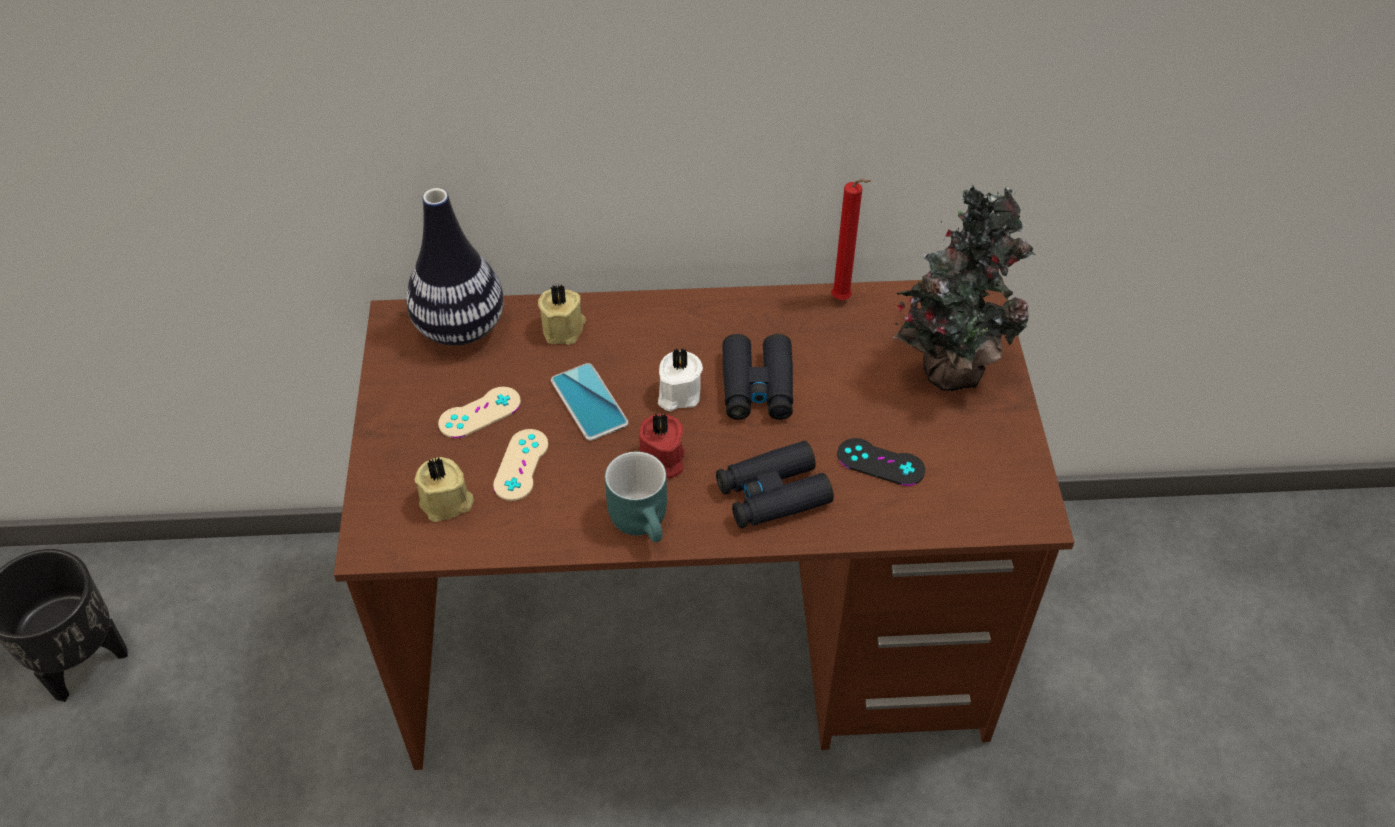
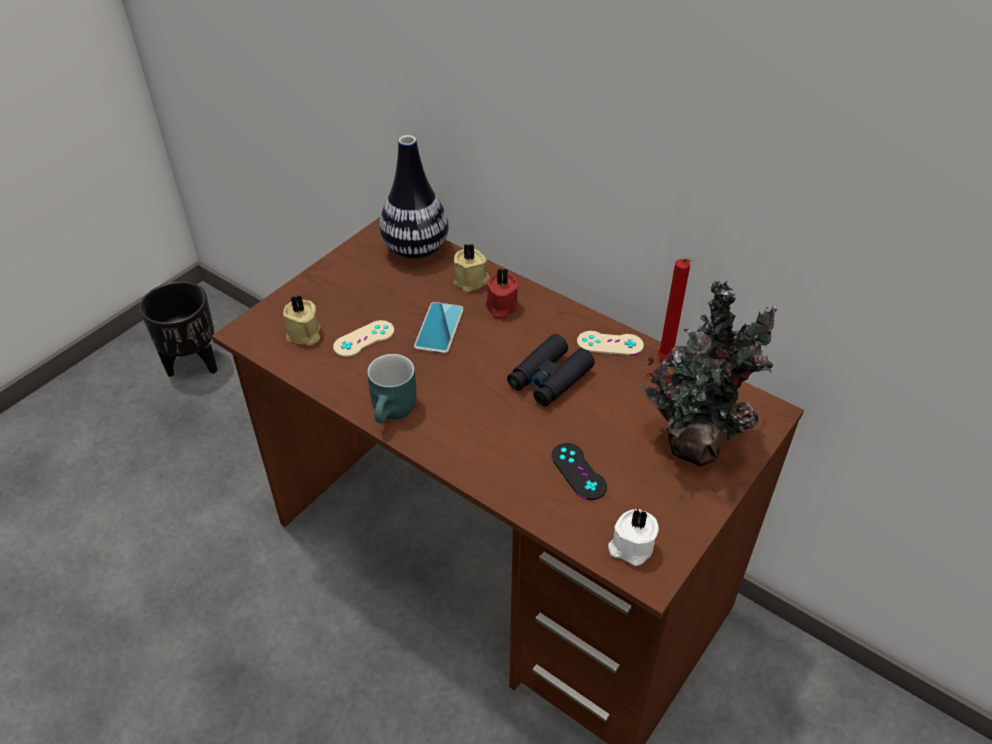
camera: 40 degrees right, 5 degrees down
(480, 413) = (374, 299): beige game controller -> beige game controller (610, 343)
(662, 460) = (443, 384): red candle -> red candle (501, 307)
(677, 394) = (495, 354): white candle -> white candle (630, 547)
(772, 494) = (486, 445): black binoculars -> none

